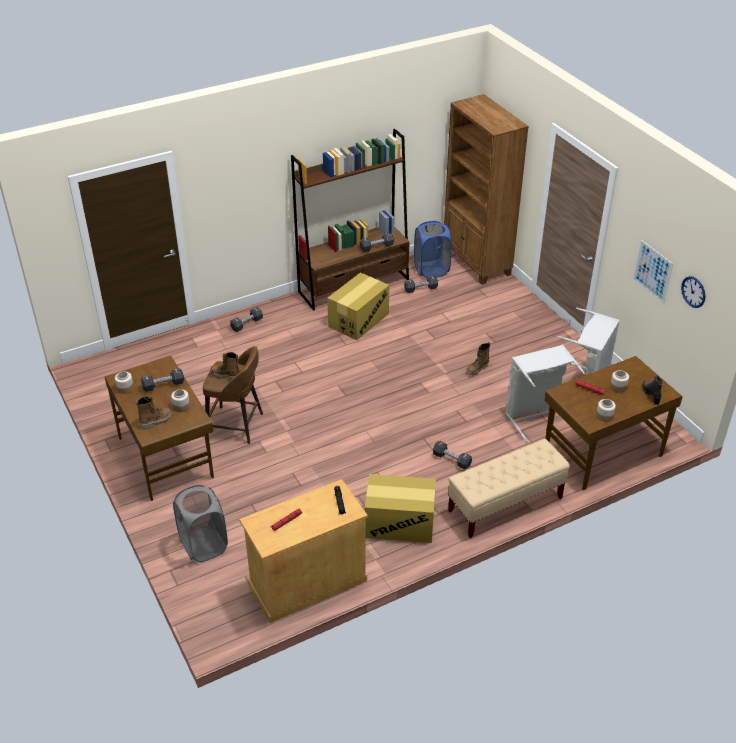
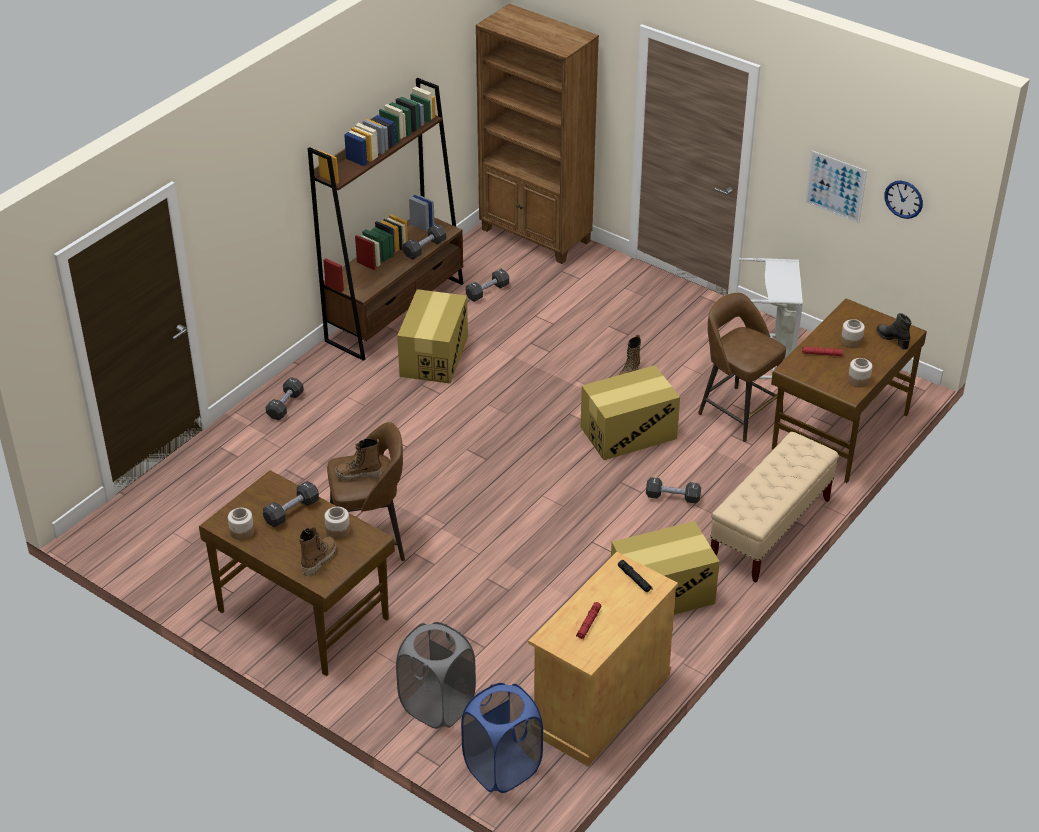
camera: 25 degrees left, 0 degrees up
(431, 270) = (484, 262): blue laundry basket -> blue laundry basket (502, 768)
(451, 407) = (628, 432): none -> cardboard box
(536, 416) = (738, 412): grey laundry basket -> brown stool

